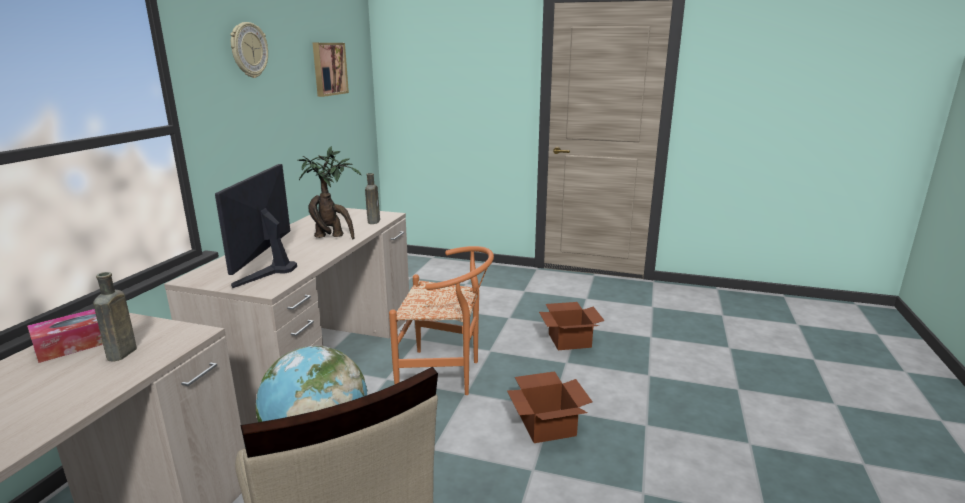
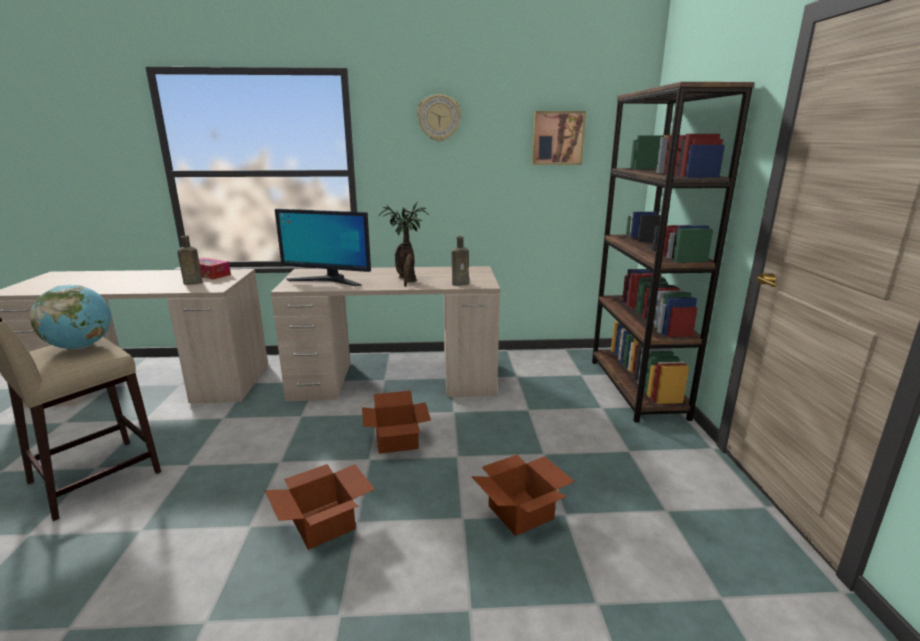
camera: 70 degrees right, 0 degrees up
(271, 268) = (328, 280): monitor -> monitor turned 150 degrees counterclockwise
(446, 375) = (396, 441): orange chair -> cardboard box
(450, 266) = (636, 388): none -> brown bookcase

